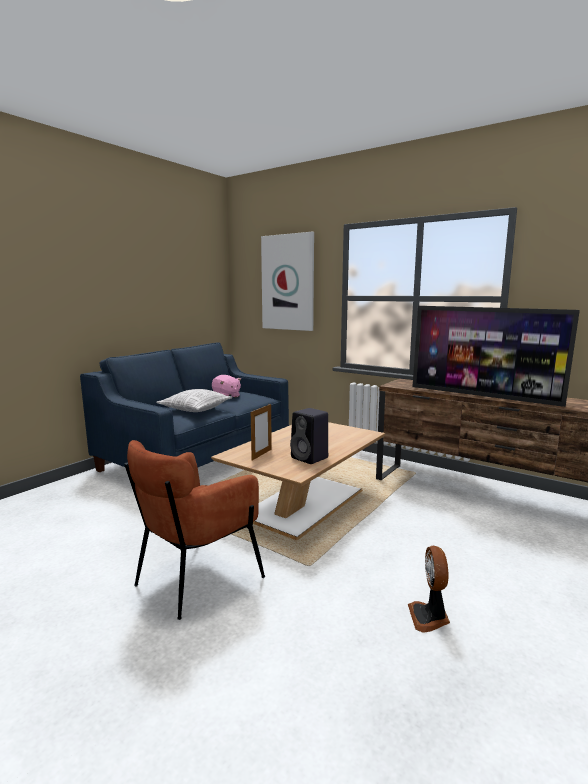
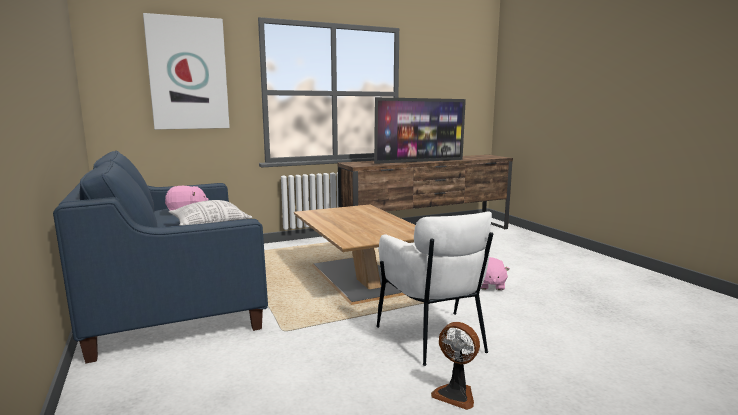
camera: 60 degrees left, 0 degrees up
(196, 578) = (435, 338): brown armchair -> white armchair
(261, 454) = (364, 234): picture frame -> none
(310, 458) = (394, 226): black speaker -> none
(378, 585) = (490, 285): none -> pink plush toy
(429, 617) = (528, 283): fan -> fan (456, 394)

